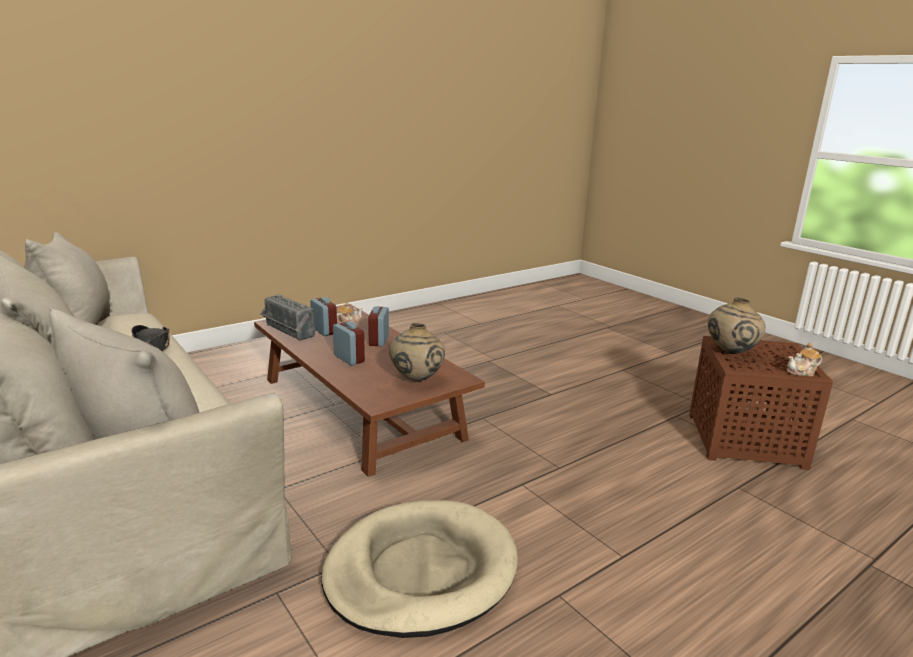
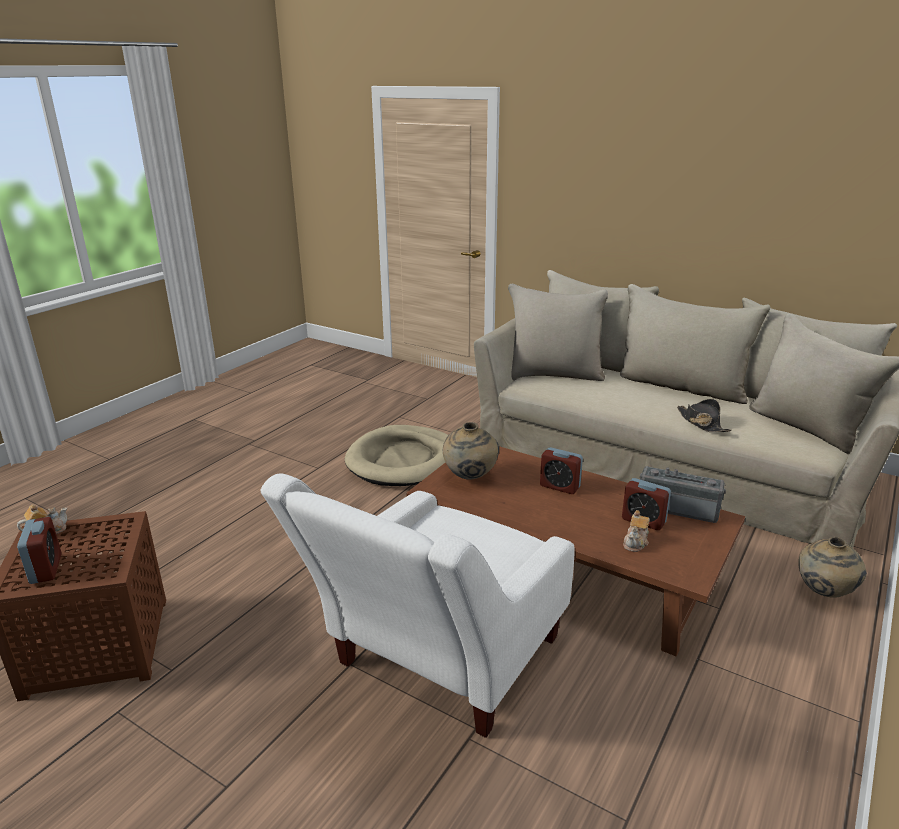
camera: 160 degrees right, 5 degrees up
(379, 341) = (563, 521): alarm clock -> alarm clock (46, 569)
(497, 383) = (435, 665): none -> white armchair
(730, 352) = (112, 548): beige vase -> beige vase (824, 593)

